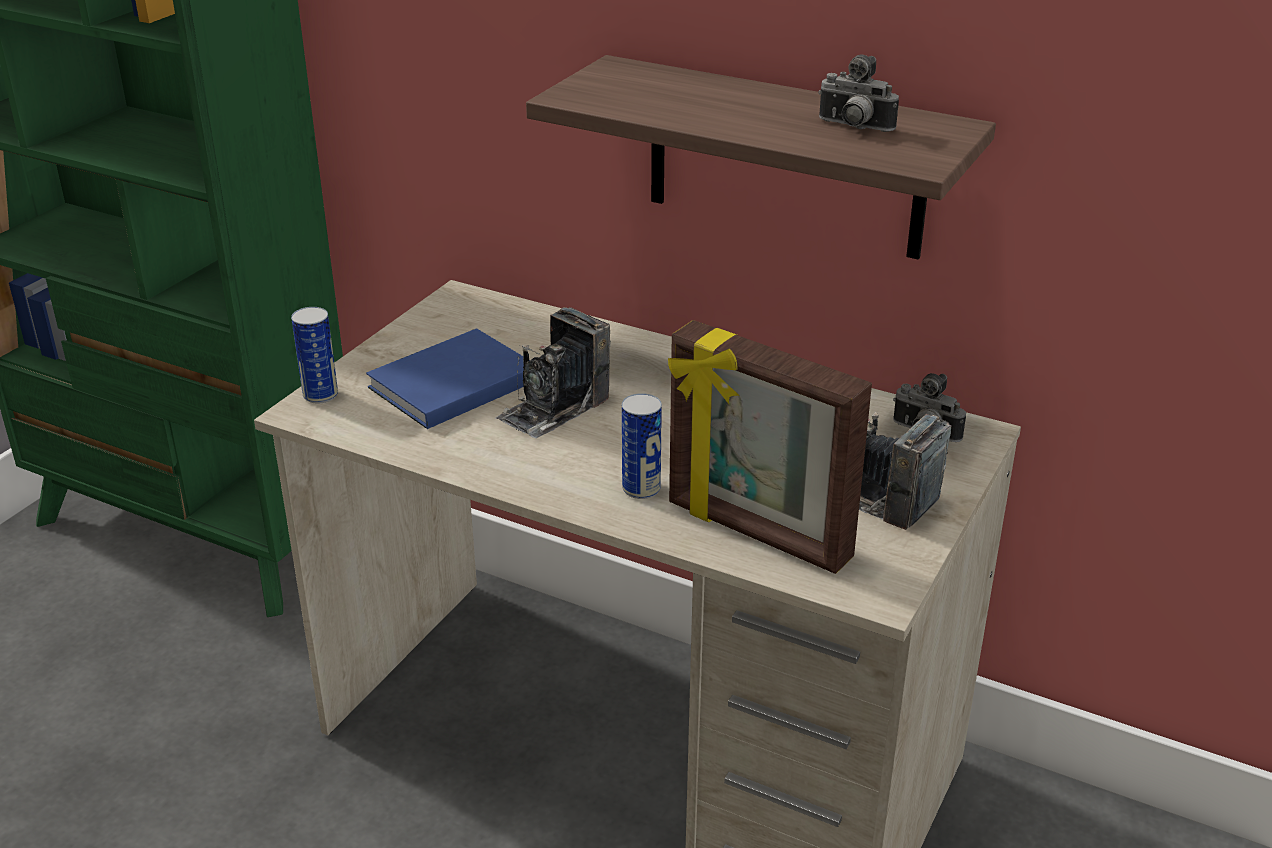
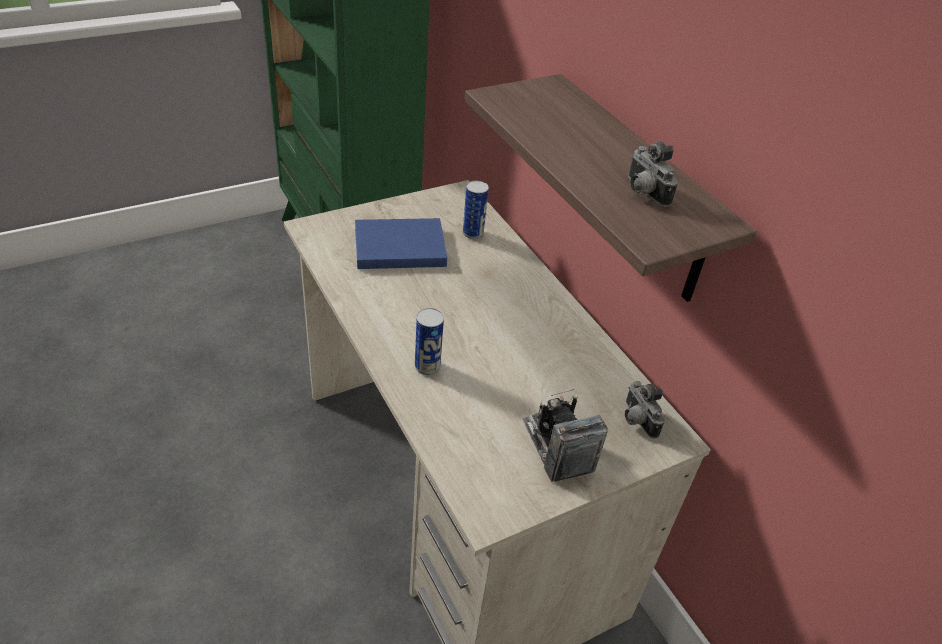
camera: 30 degrees right, 10 degrees up
(320, 395) = (328, 222): can -> can (473, 233)
(554, 408) = (436, 289): camera -> none
(756, 533) = (460, 432): picture frame -> none

